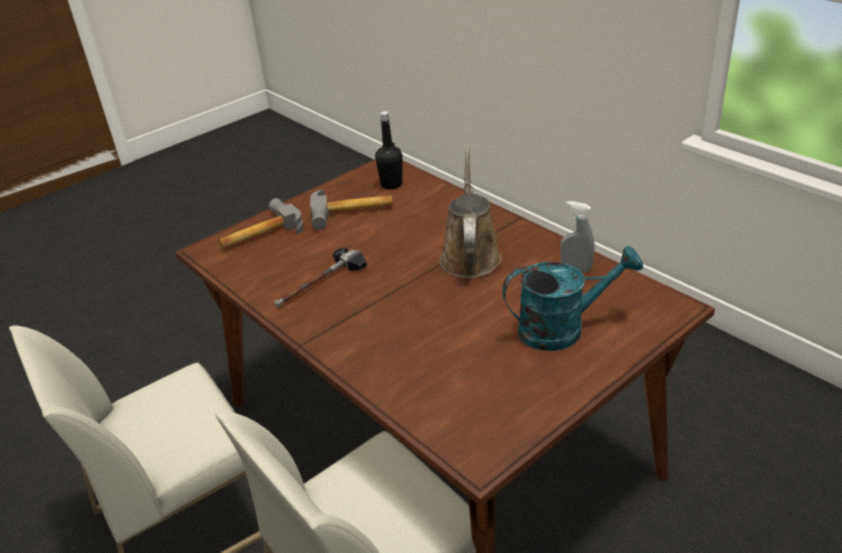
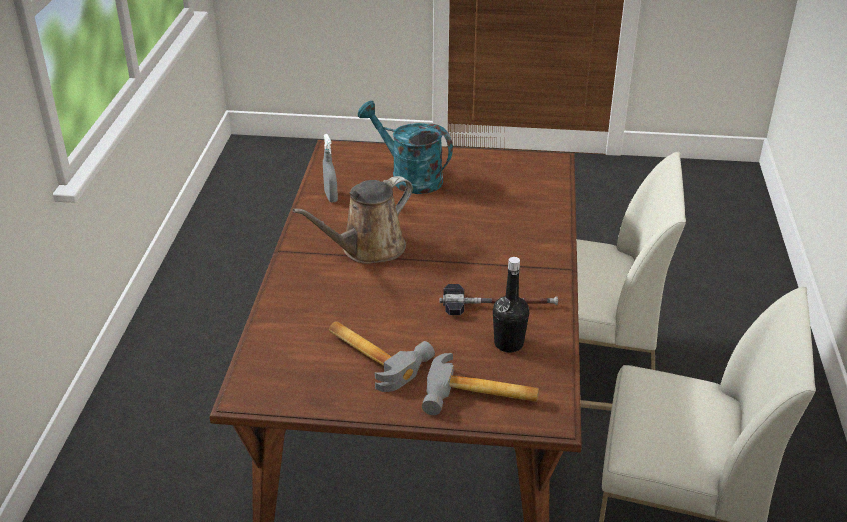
camera: 135 degrees left, 0 degrees up
(391, 184) = (289, 362): black bottle -> black bottle (508, 344)

